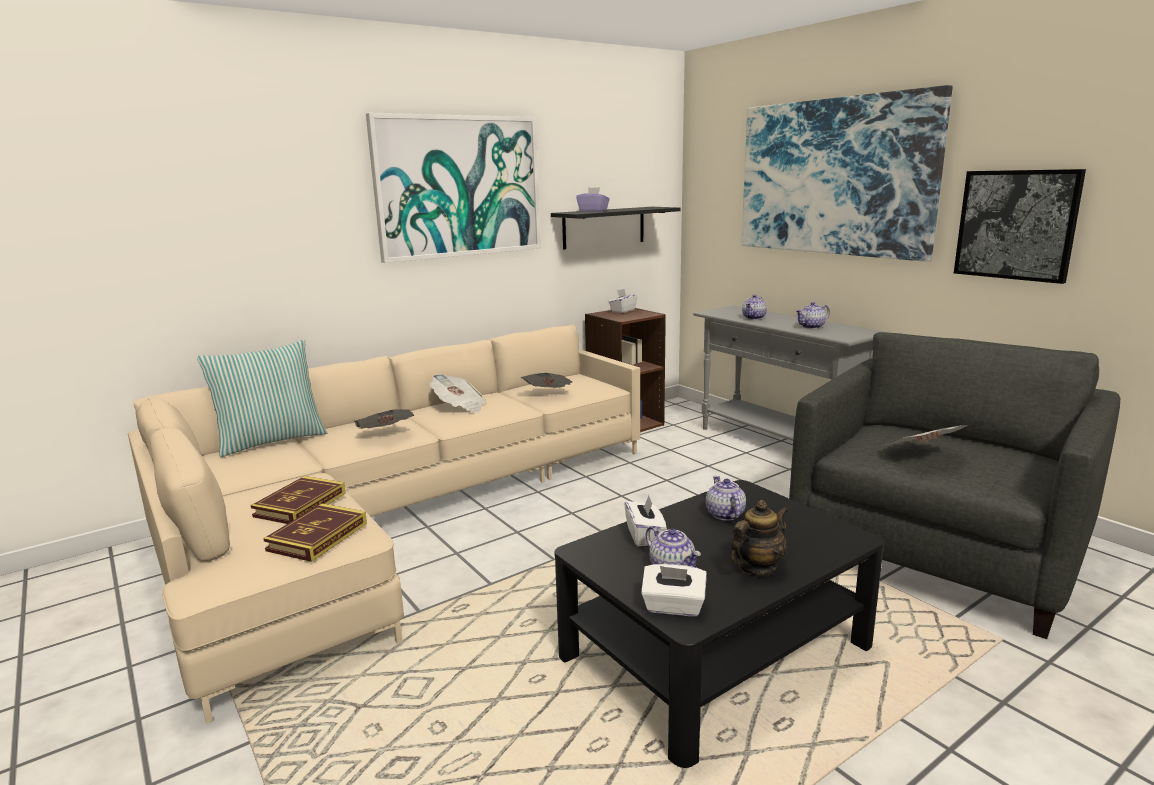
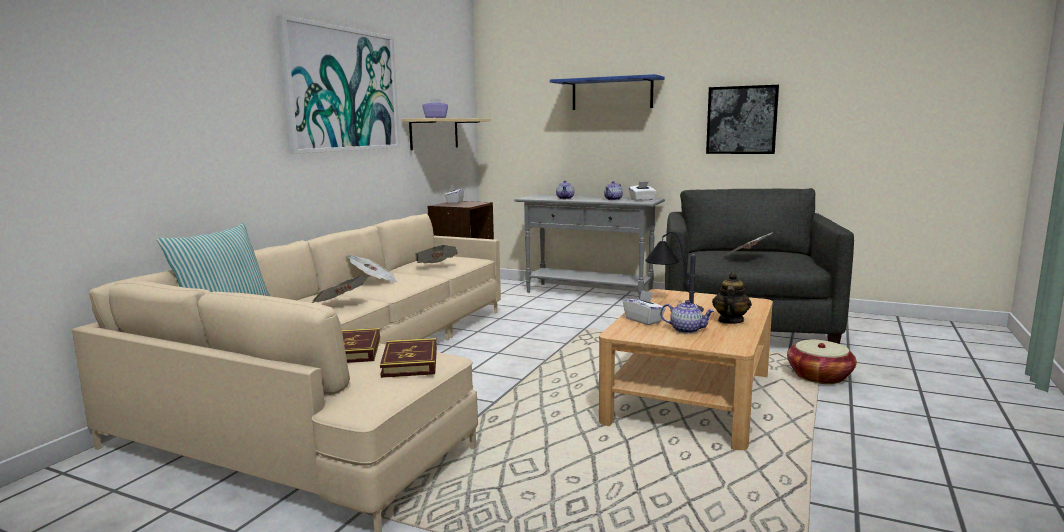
camera: 30 degrees left, 5 degrees down
(604, 227) = (434, 133): black shelf -> beige shelf
(673, 607) = (716, 343): white tissue box -> white tissue box (642, 200)
(715, 650) = (689, 397): black coffee table -> beige coffee table
(724, 514) = (671, 304): teapot -> table lamp
(834, 177) = (612, 94): picture -> blue shelf
(958, 676) = (819, 376): none -> basket

